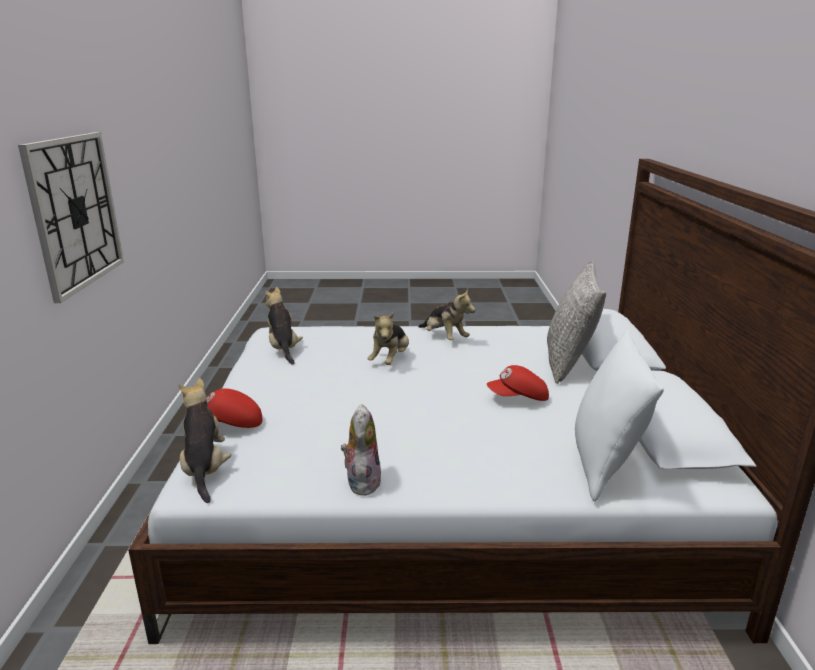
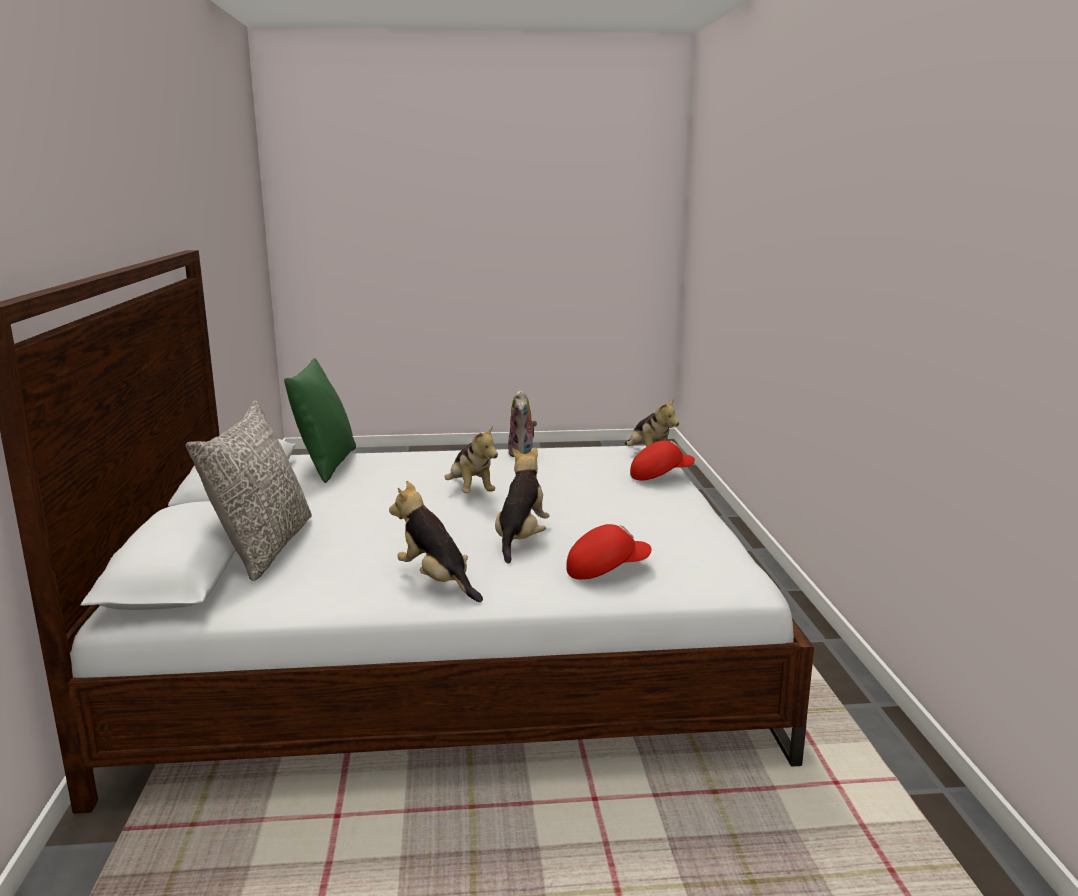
camera: 175 degrees right, 5 degrees down
(75, 212) = (880, 303): wall clock -> none
(283, 349) = (688, 551): plush toy -> plush toy (470, 491)
(518, 398) = (366, 505): red cap -> red cap (606, 570)
(604, 464) = (325, 465): white pillow -> green pillow

